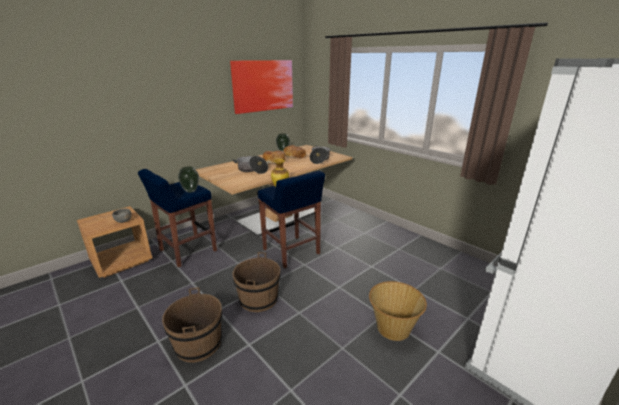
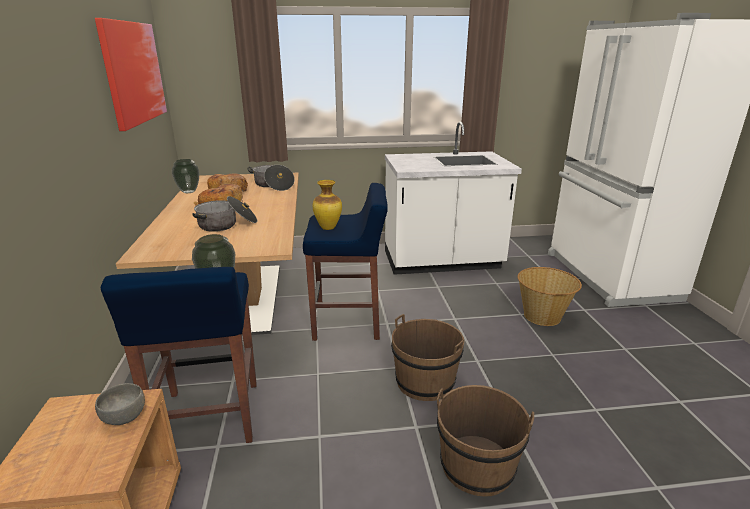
camera: 55 degrees left, 0 degrees up
(410, 256) = (442, 262): none -> white counter

